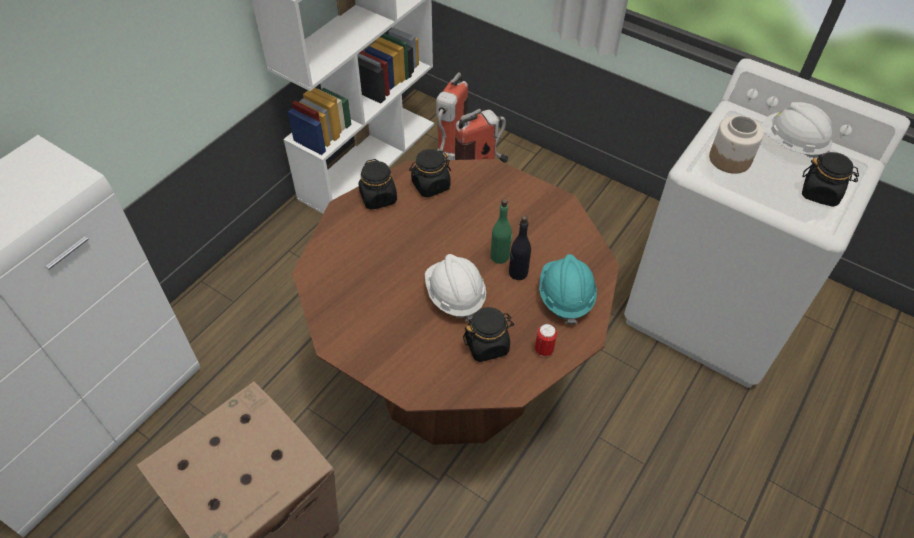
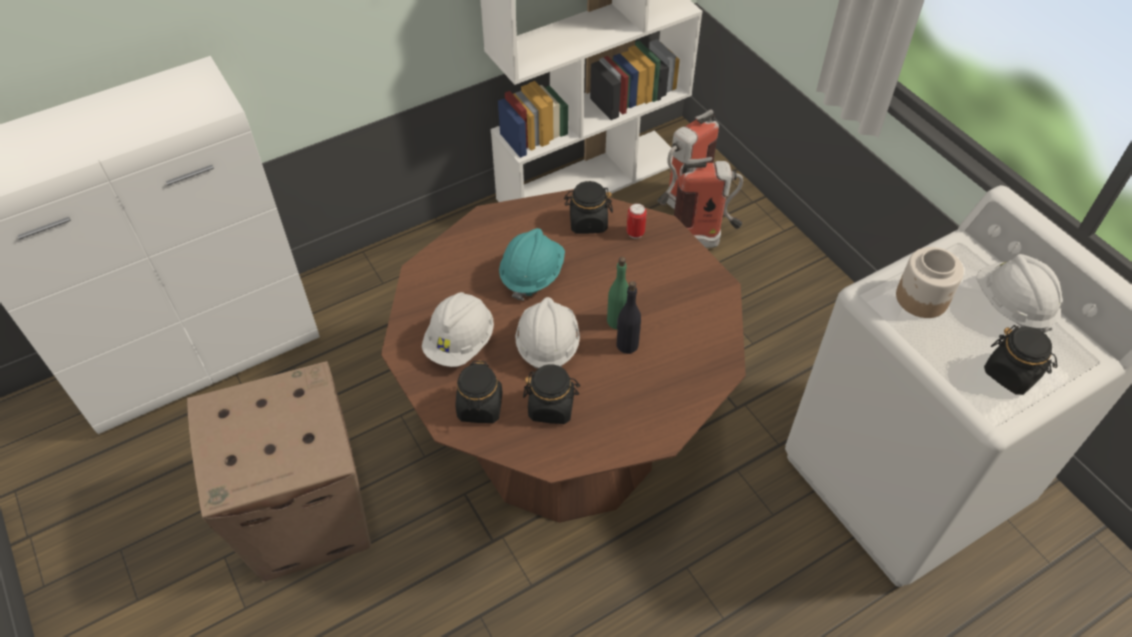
camera: 25 degrees right, 0 degrees up
(378, 198) = (527, 218): black jar -> black jar (480, 407)
(381, 320) = (460, 343): none -> white hard hat
(544, 350) = (607, 434): can -> can (635, 233)
(565, 296) = (663, 388): turquoise hard hat -> turquoise hard hat (532, 274)

